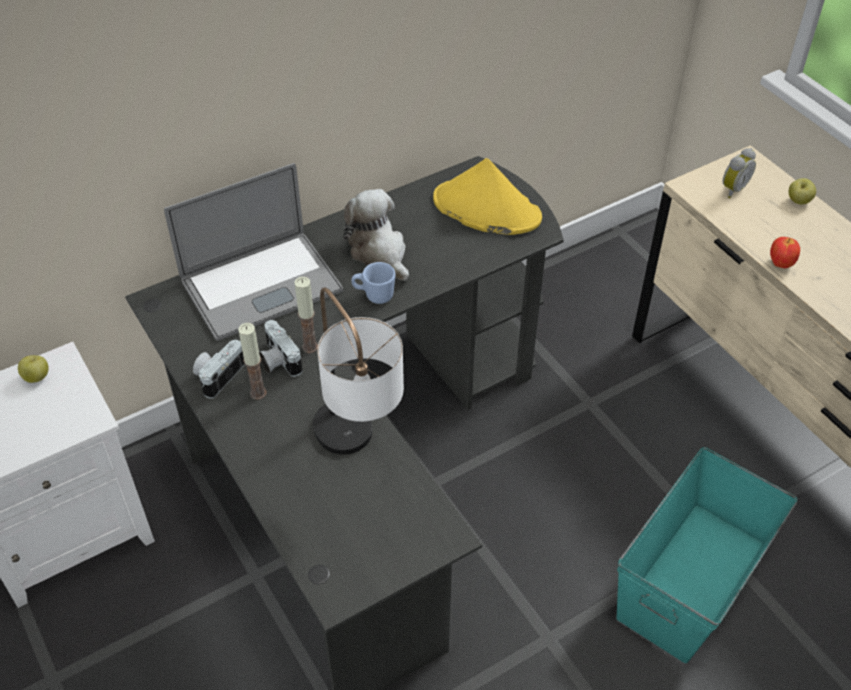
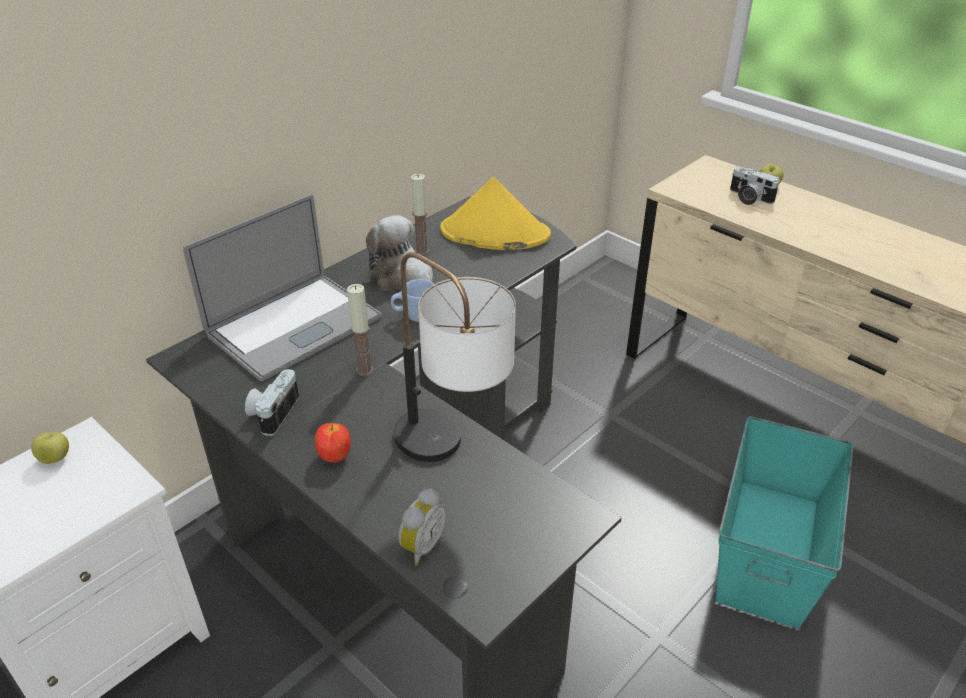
camera: 15 degrees left, 10 degrees down
(258, 393) = (322, 421): candle -> candle (421, 251)
(277, 361) = (334, 388): camera -> camera (748, 198)
(732, 189) = (708, 185): alarm clock -> alarm clock (421, 546)
(780, 264) = (779, 231): apple -> apple (334, 457)

